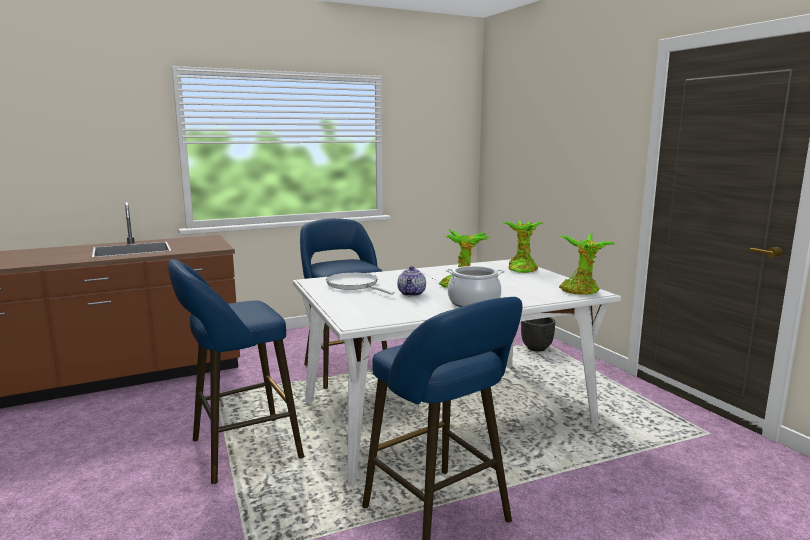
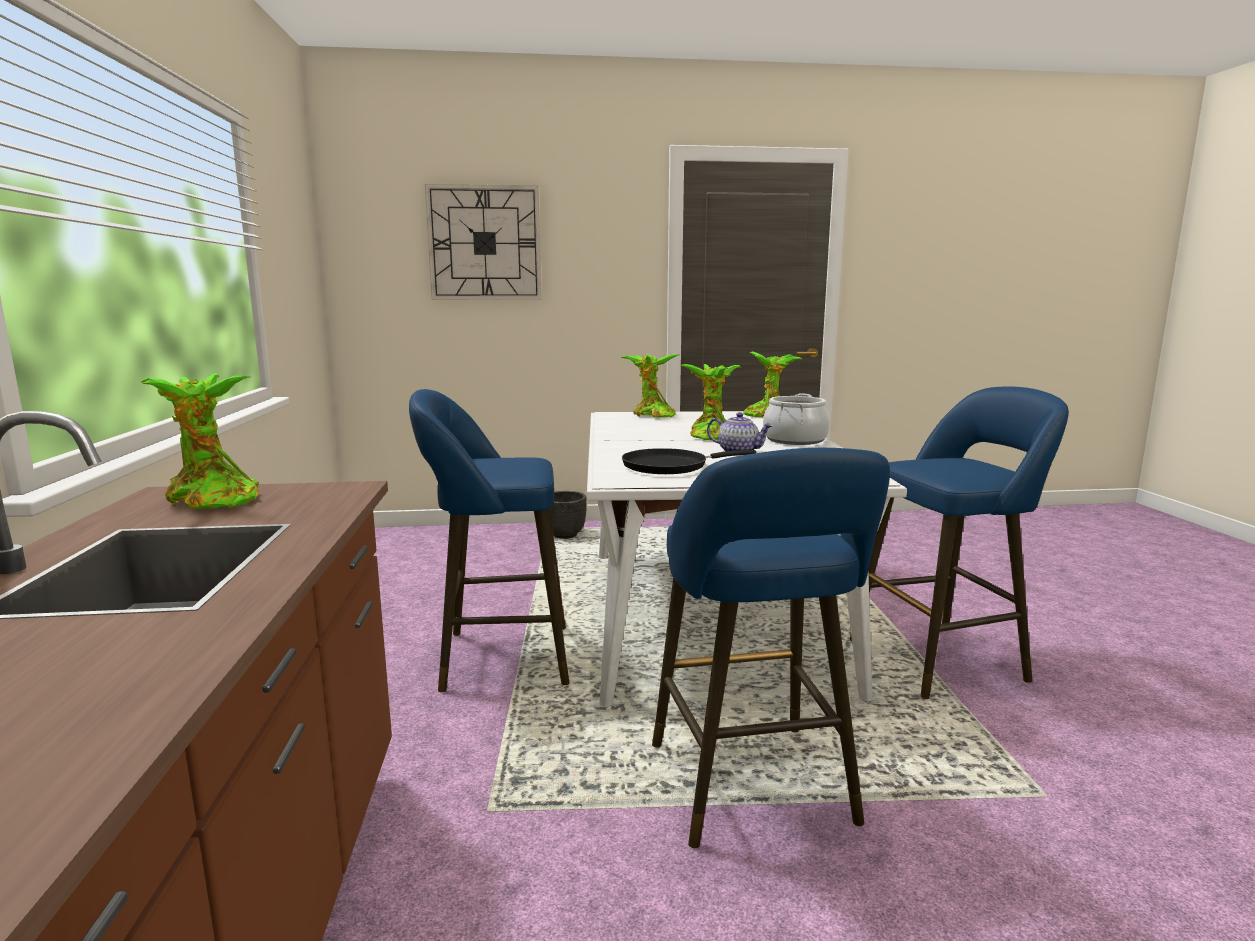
camera: 70 degrees left, 0 degrees up
(200, 241) = (210, 500): none -> potted plant
(355, 285) = (670, 466): white frying pan -> black frying pan
(542, 130) = (484, 243): none -> wall clock

